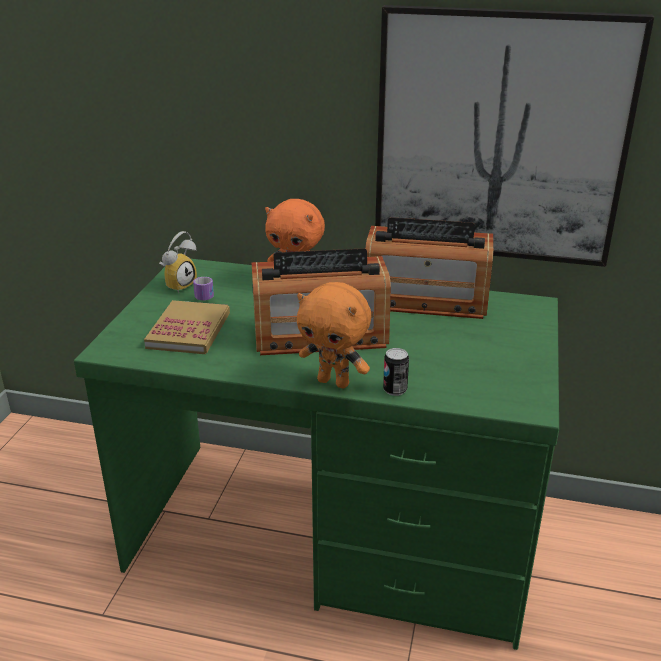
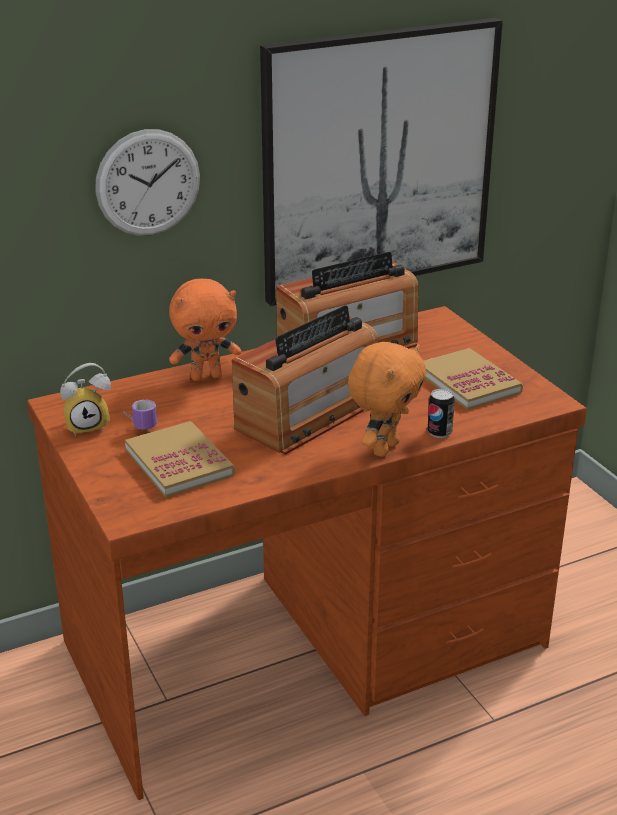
camera: 40 degrees left, 0 degrees up
(179, 285) = (88, 425): alarm clock -> alarm clock turned 75 degrees clockwise
(278, 110) = (148, 183): none -> wall clock
(333, 536) = (308, 646): green desk -> brown desk
(334, 382) = (384, 448): orange plush toy -> orange plush toy turned 45 degrees counterclockwise
(481, 362) = (468, 382): none -> book

